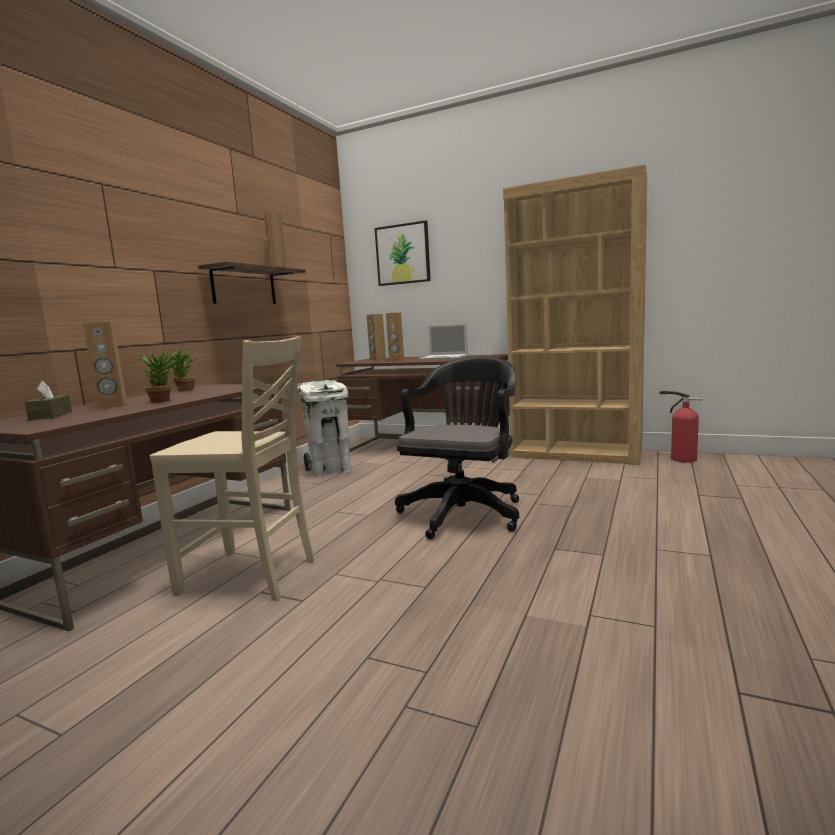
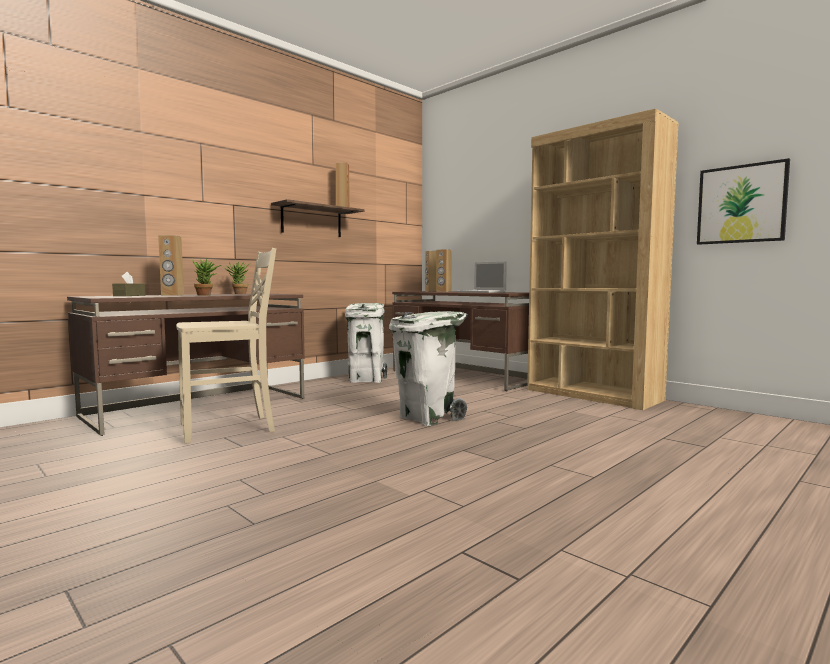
camera: 20 degrees right, 5 degrees down
(251, 576) = (229, 428): beige chair -> beige chair turned 60 degrees counterclockwise
(403, 254) = (464, 199): picture -> picture (741, 204)
(464, 512) = (428, 418): black office chair -> white trash can
(680, 459) = (695, 411): fire extinguisher -> none

